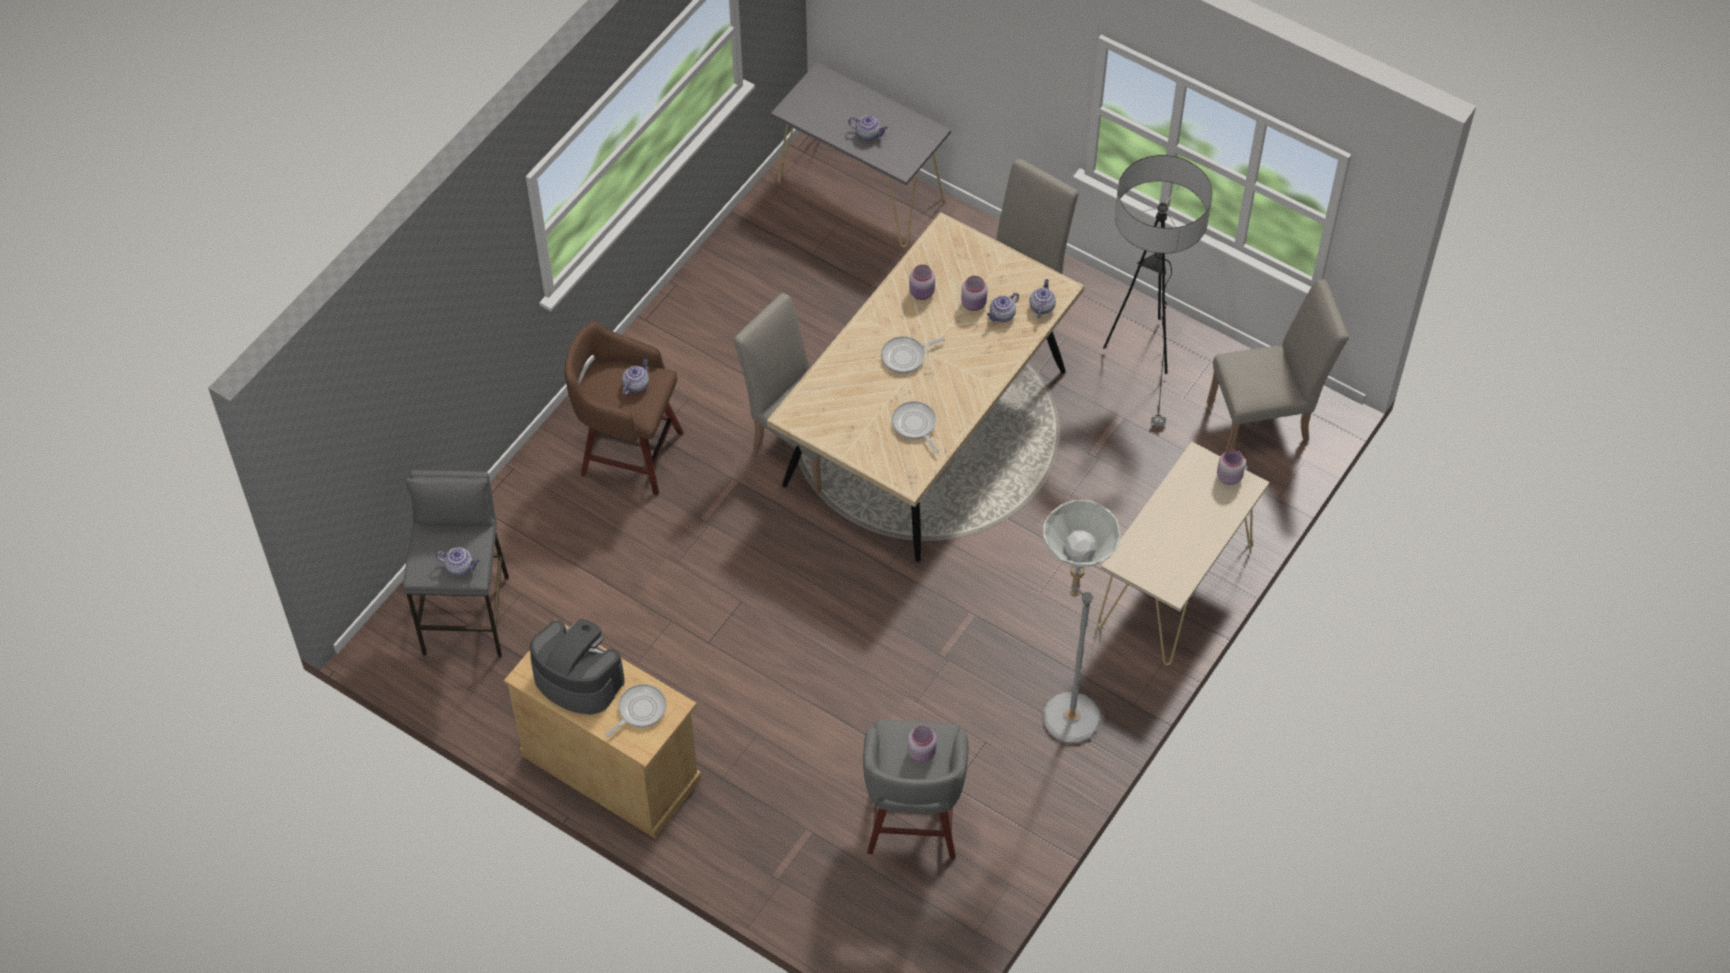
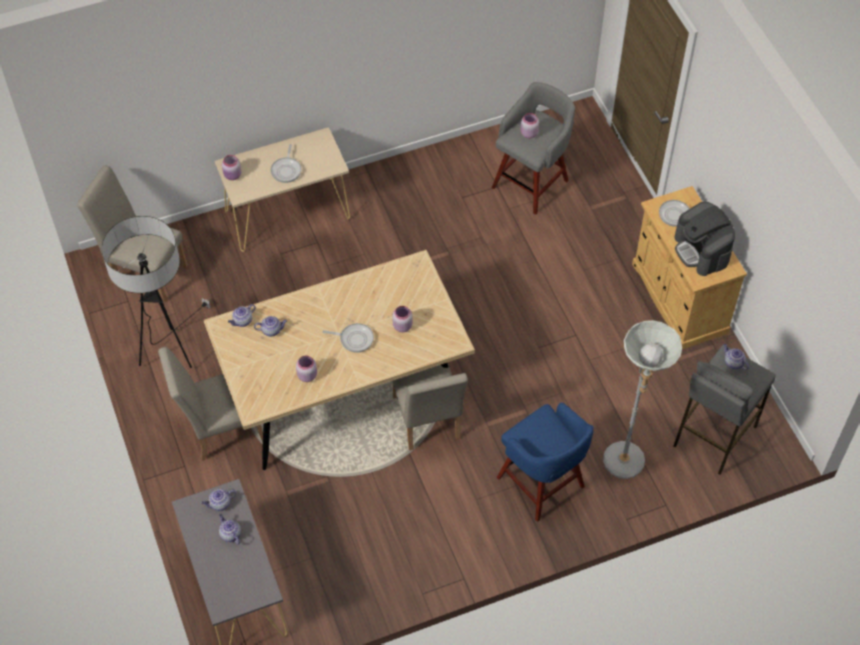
camera: 145 degrees left, 0 degrees up
(628, 452) = (542, 484): brown stool -> blue stool
(636, 384) = (536, 435): teapot -> teapot (220, 504)
(915, 425) = (387, 293): frying pan -> frying pan (286, 170)
(974, 304) = (281, 348): pink jar -> pink jar (402, 326)
(1063, 709) = (406, 189): grey floor lamp -> grey floor lamp (624, 468)

